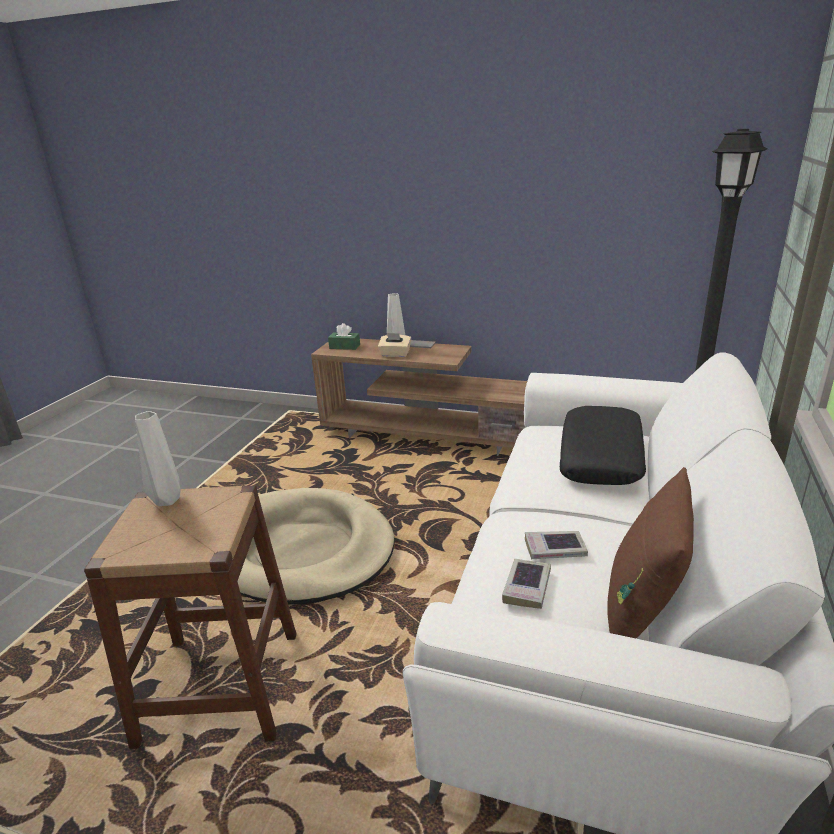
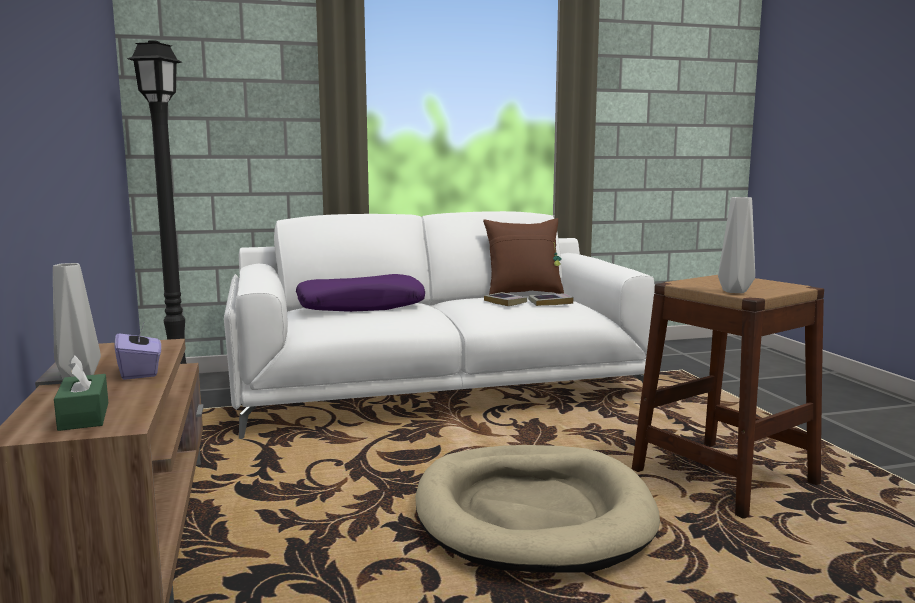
camera: 125 degrees left, 15 degrees down
(395, 354) = (140, 372): beige tissue box -> purple tissue box
(601, 457) = (361, 306): black pillow -> purple pillow

